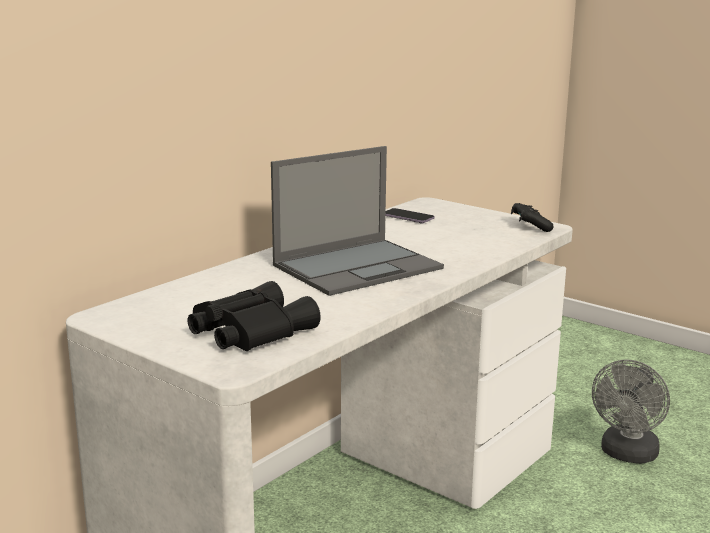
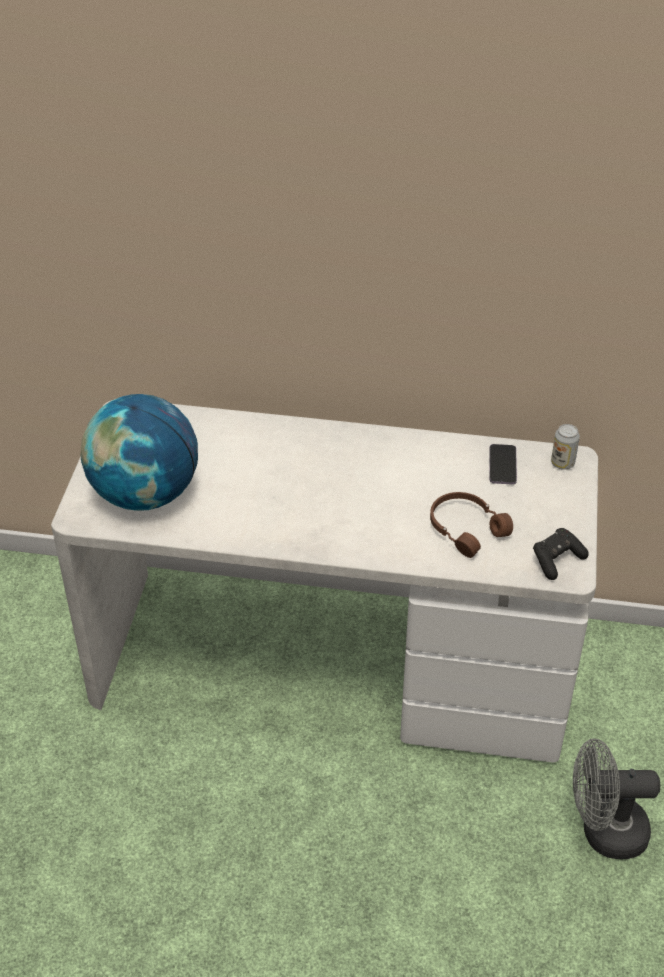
camera: 60 degrees right, 25 degrees up
(248, 331) = (145, 494): black binoculars -> globe
(359, 266) = (329, 491): laptop -> none
(428, 205) = (562, 463): none -> can
(464, 239) = (466, 528): none -> brown headphones

